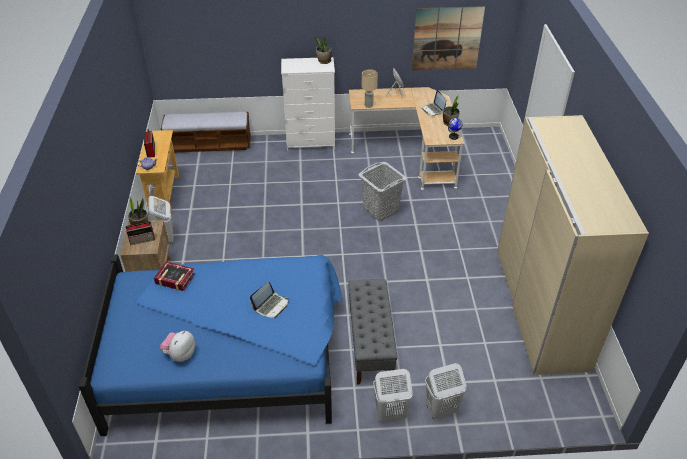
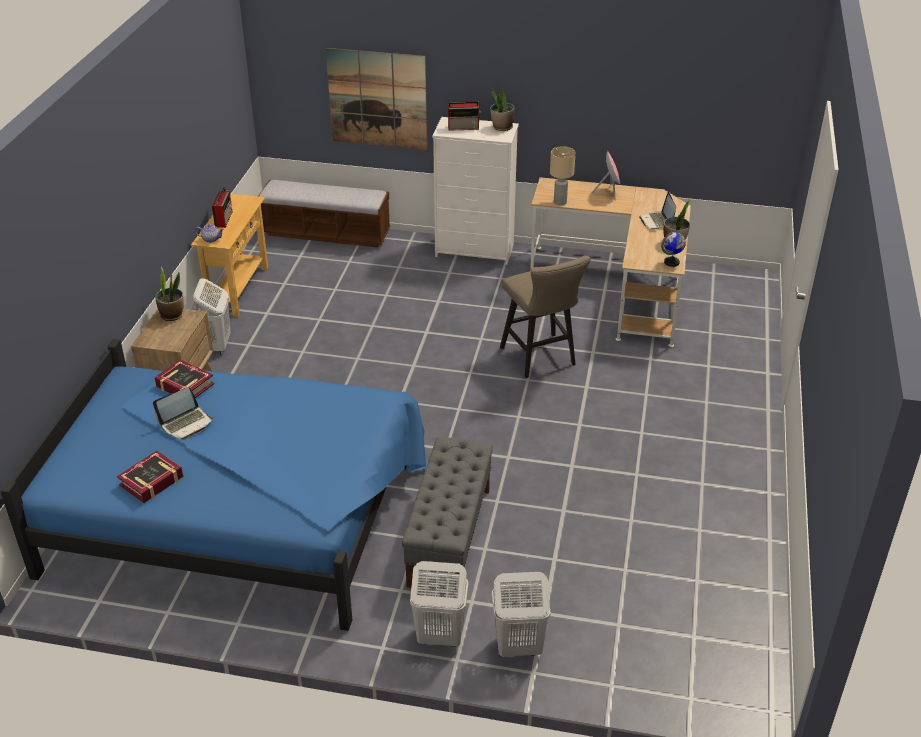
camera: 15 degrees right, 5 degrees down
(143, 240) = (168, 332): radio -> radio (464, 127)
(180, 354) = (152, 481): plush toy -> book
(271, 306) = (300, 443): laptop -> laptop (186, 423)
(380, 210) = (541, 359): grey laundry basket -> beige stool
(447, 38) = (696, 116): picture -> picture (377, 99)
(540, 308) = (735, 538): beige wardrobe -> none

